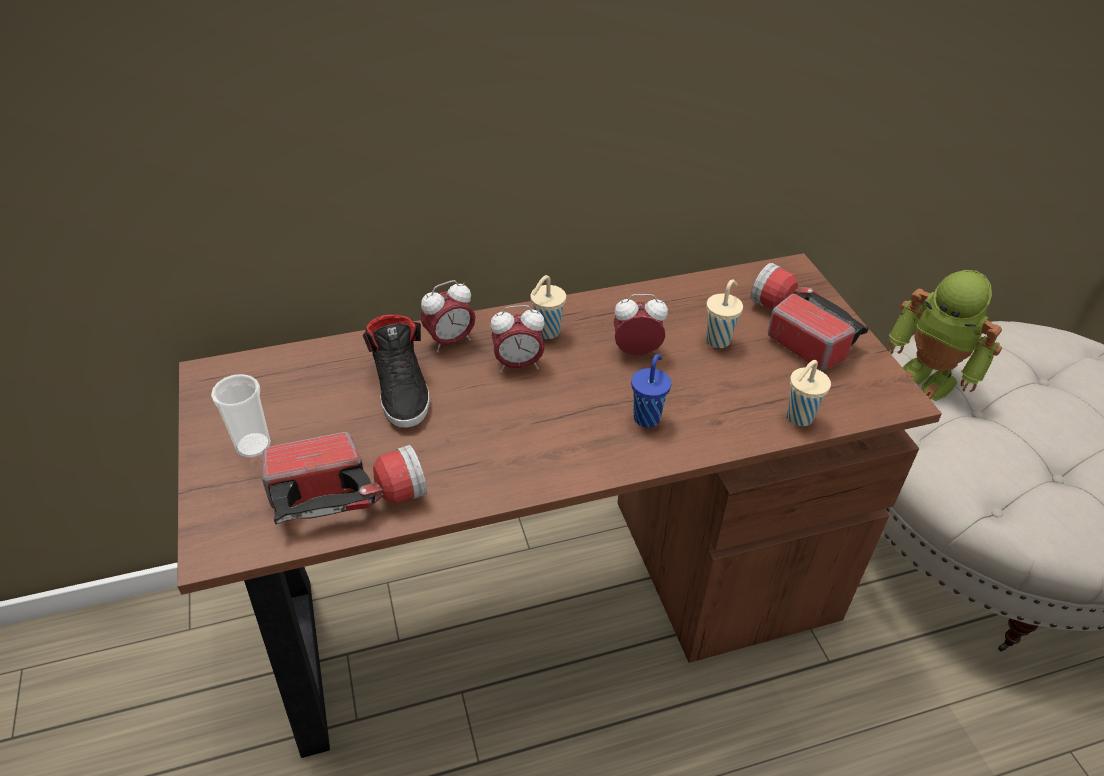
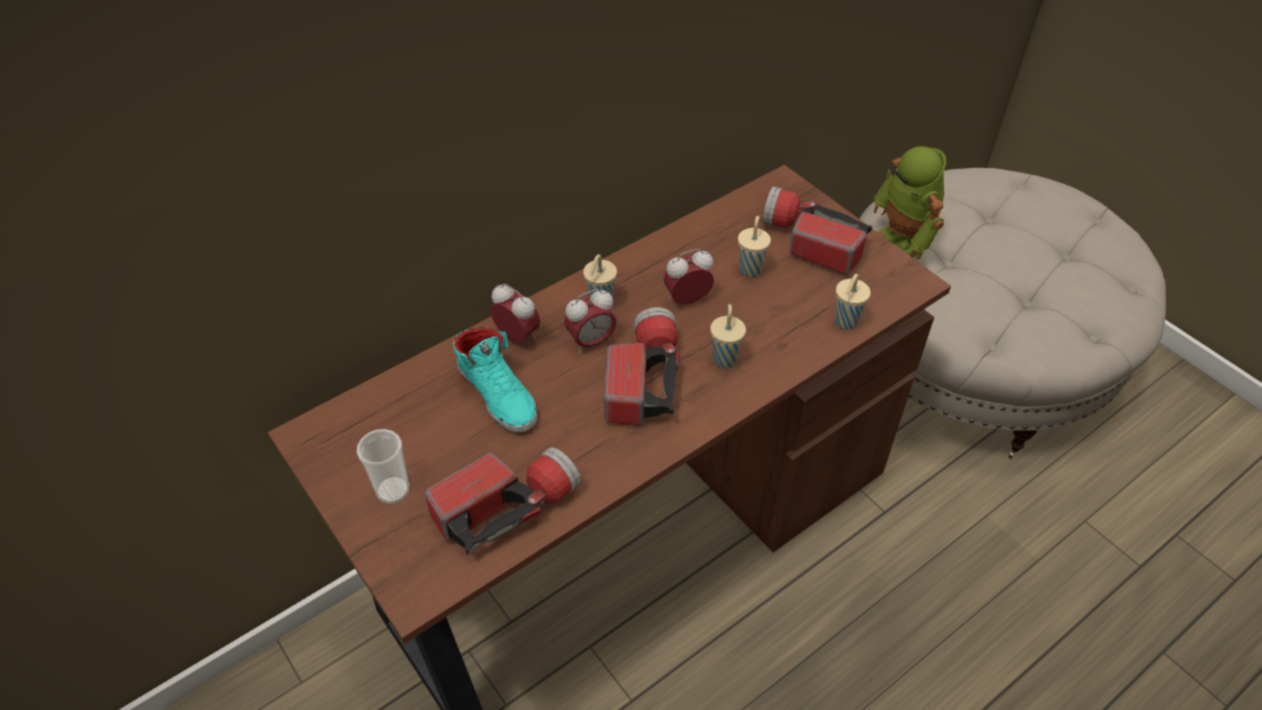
camera: 20 degrees left, 5 degrees up
(402, 387) = (498, 393): black shoe -> turquoise shoe
(450, 341) = (518, 336): alarm clock -> alarm clock turned 90 degrees counterclockwise
(550, 414) = (642, 379): none -> flashlight
(647, 417) = (724, 358): blue cup -> beige cup
(929, 377) = (901, 242): toy robot -> toy robot turned 45 degrees clockwise

